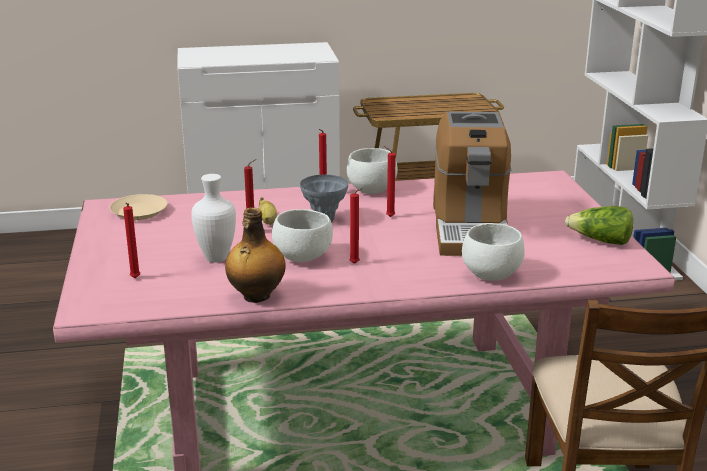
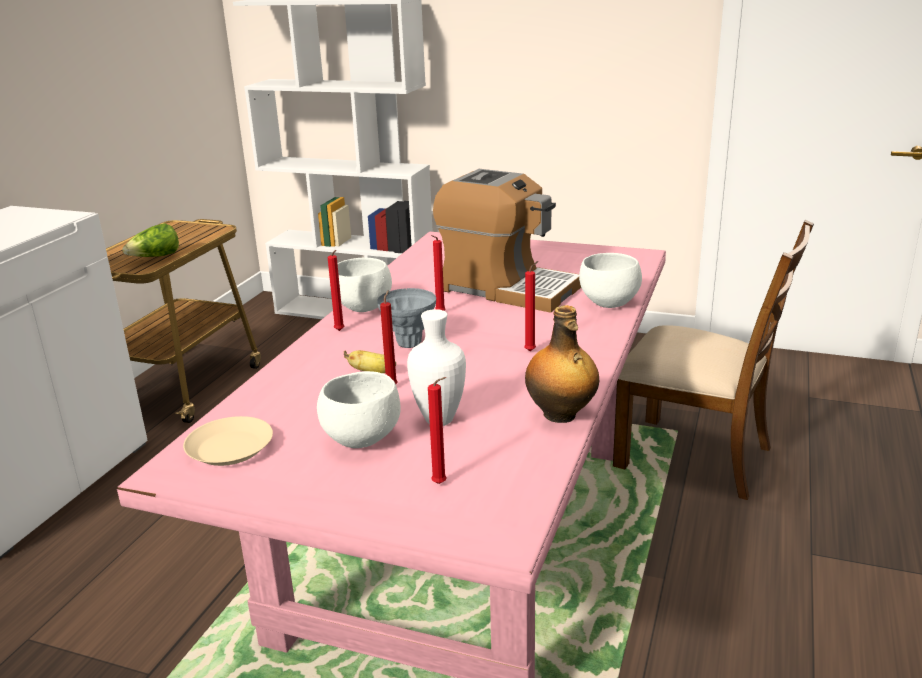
camera: 60 degrees left, 0 degrees up
(303, 257) = (488, 372): white bowl -> white bowl (360, 438)
(600, 241) = (583, 254): lettuce -> lettuce (155, 257)

